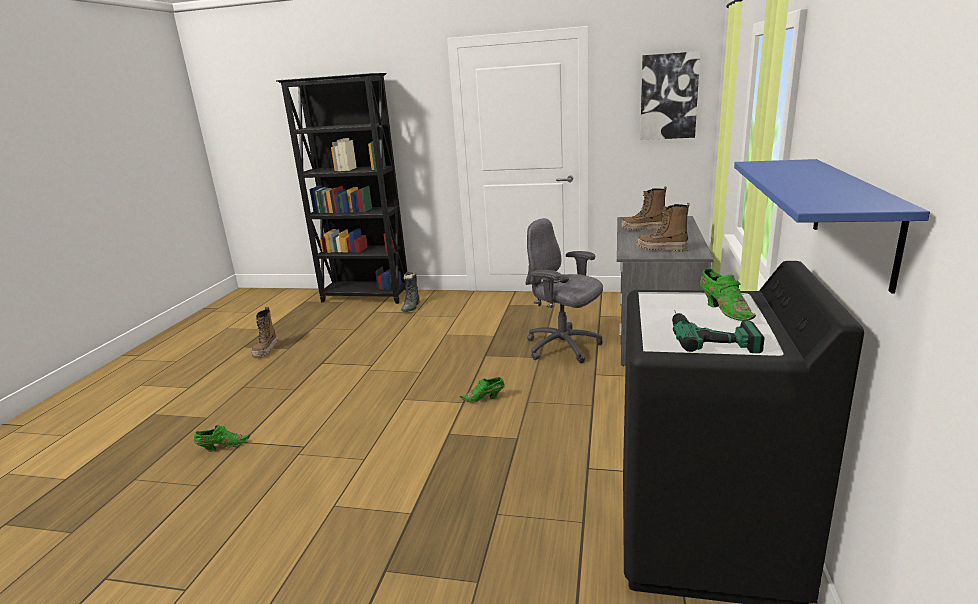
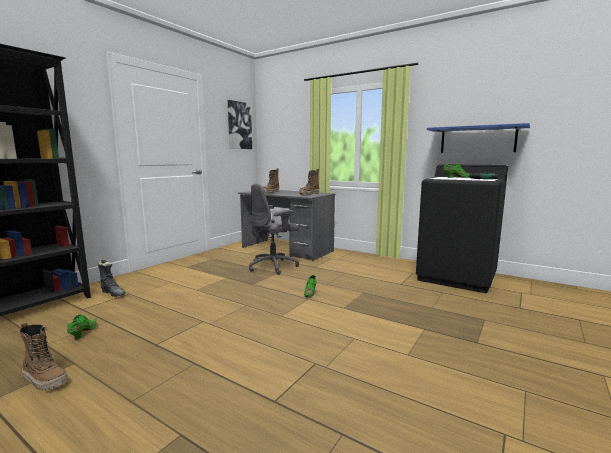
camera: 70 degrees left, 10 degrees down
(222, 447) = (272, 416): green shoe -> green shoe (83, 333)

